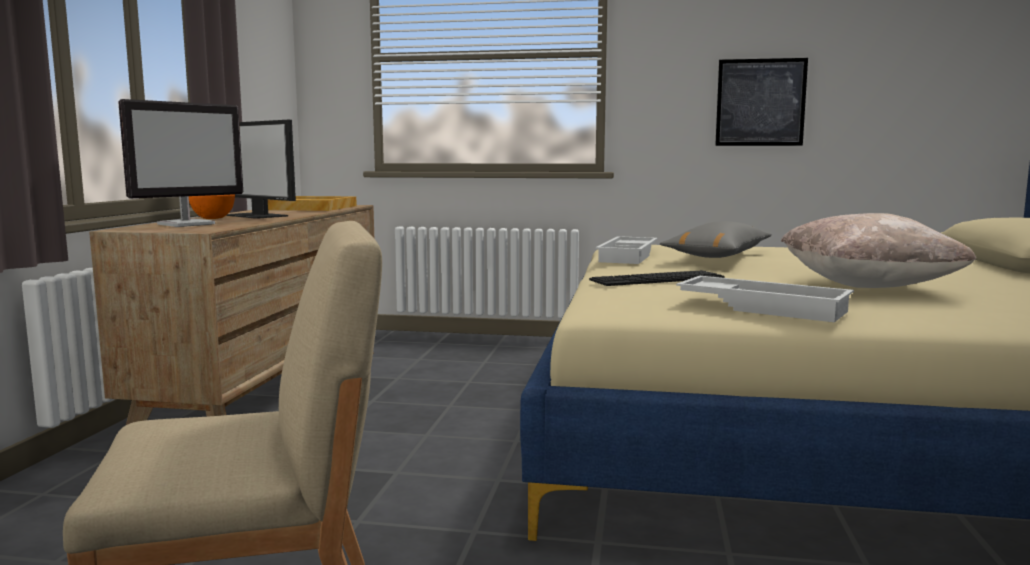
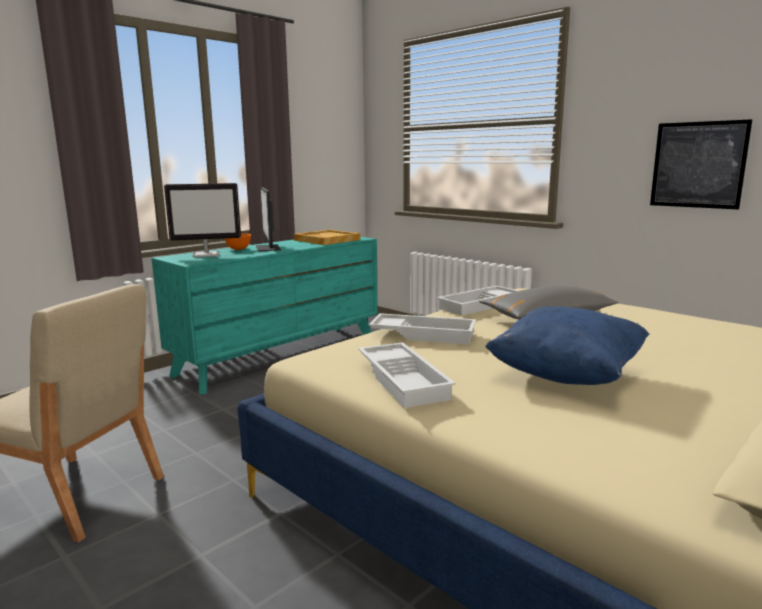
camera: 35 degrees right, 5 degrees up
(271, 390) = (281, 356): brown dresser -> turquoise dresser
(657, 279) = (424, 334): keyboard -> white tray
(867, 286) = (566, 375): beige pillow -> blue pillow

